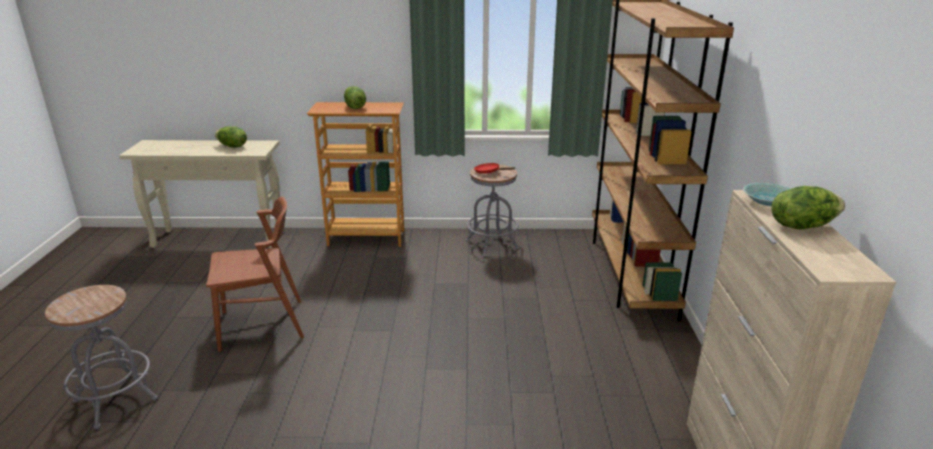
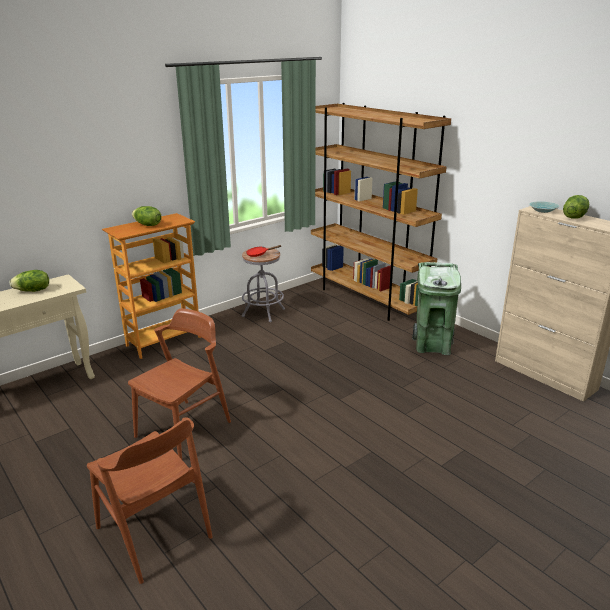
camera: 40 degrees left, 0 degrees up
(115, 400) = (154, 532): grey stool -> brown chair
(627, 363) = (432, 346): none -> green trash can

